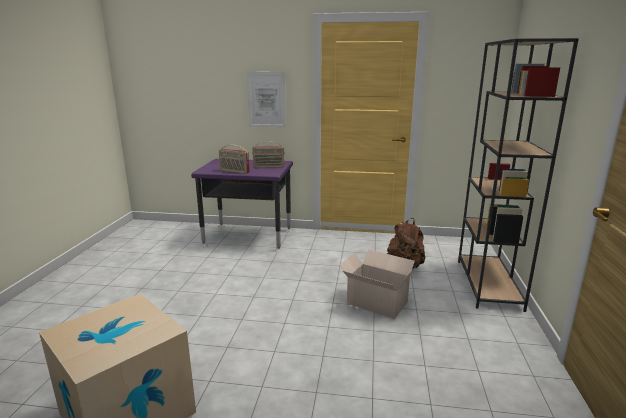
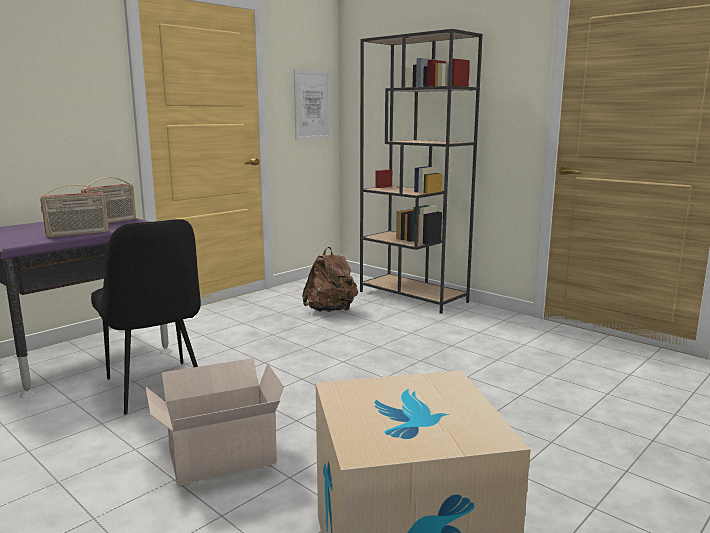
camera: 55 degrees left, 5 degrees down
(239, 267) = (157, 386): none -> black chair
(266, 100) = (58, 112): picture -> picture (312, 105)
(375, 302) = (373, 343): cardboard box -> cardboard box (218, 457)

